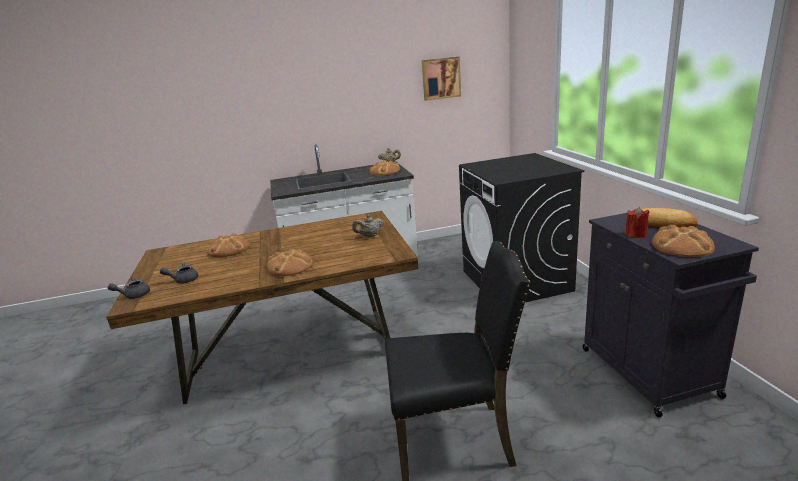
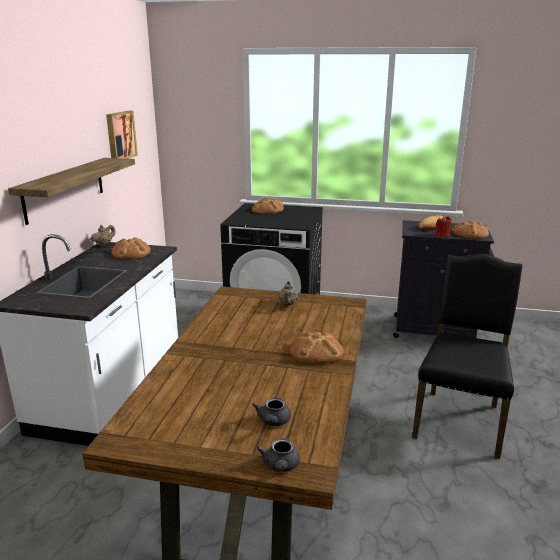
camera: 65 degrees left, 0 degrees up
(229, 249) = (203, 381): bread -> bread (267, 210)
(358, 116) = (65, 189): none -> shelf

